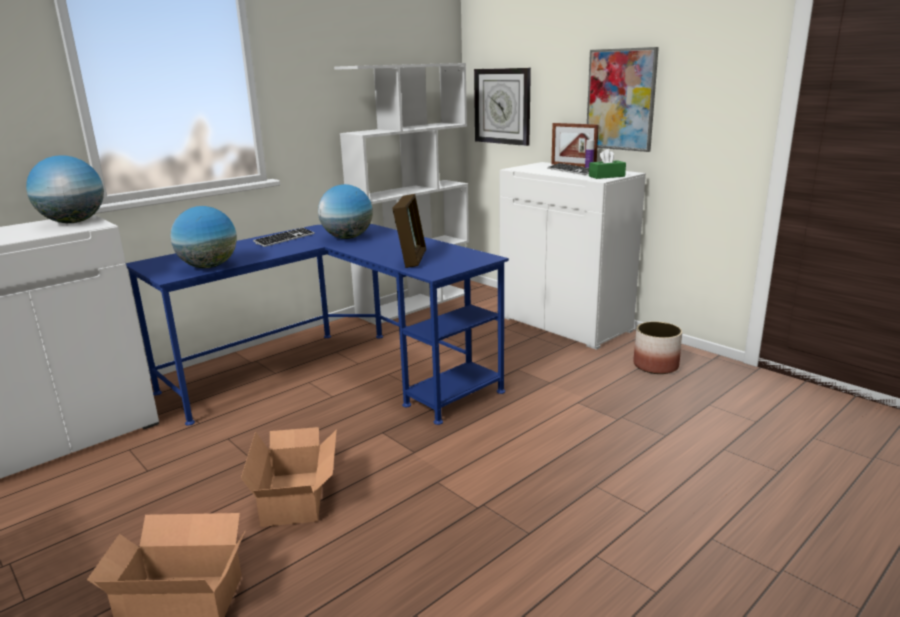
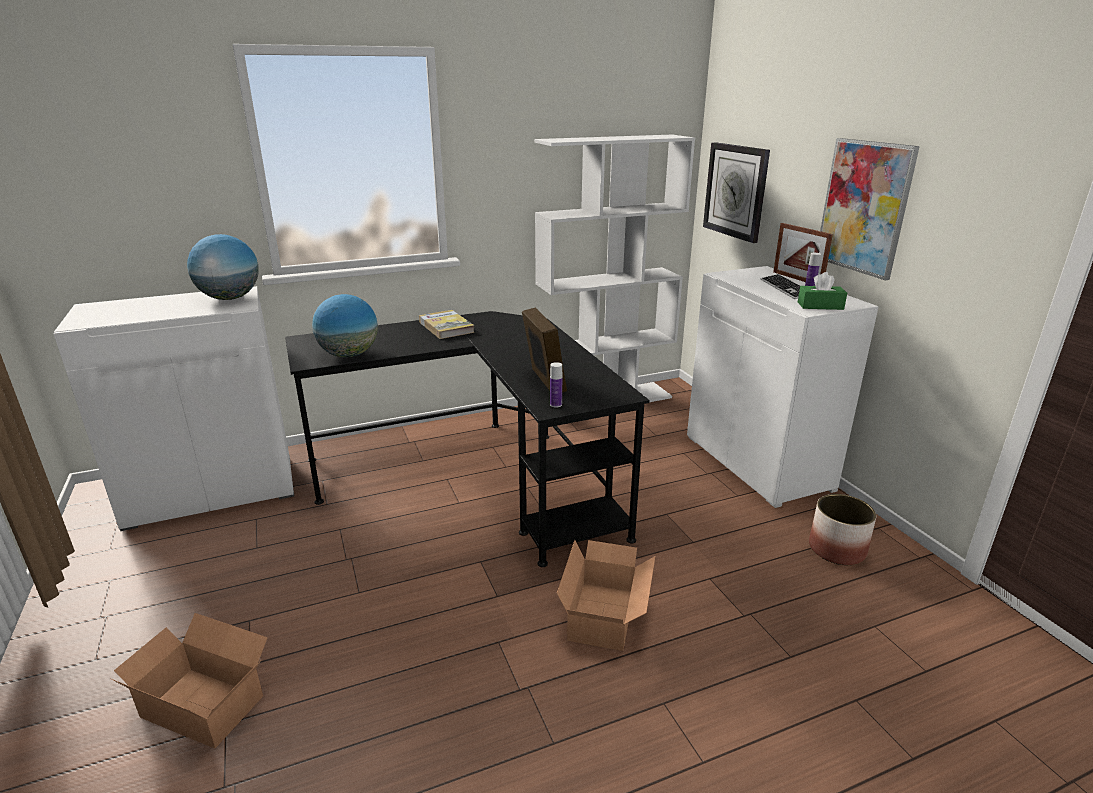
camera: 20 degrees right, 5 degrees up
(284, 239) = (446, 327): keyboard -> book
(297, 496) = (360, 617): cardboard box -> cardboard box (606, 614)
(335, 374) = (476, 475): blue desk -> black desk
(347, 238) = (506, 336): globe -> none
(411, 259) = (544, 381): picture frame -> picture frame turned 45 degrees counterclockwise
(437, 270) = (556, 404): none -> bottle

